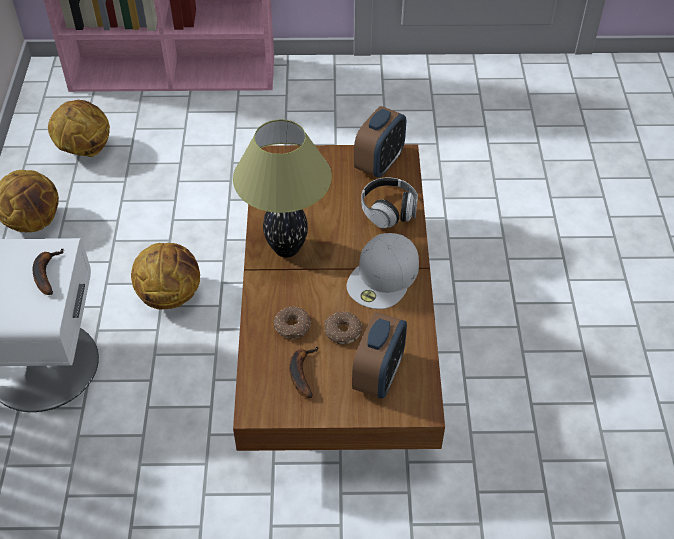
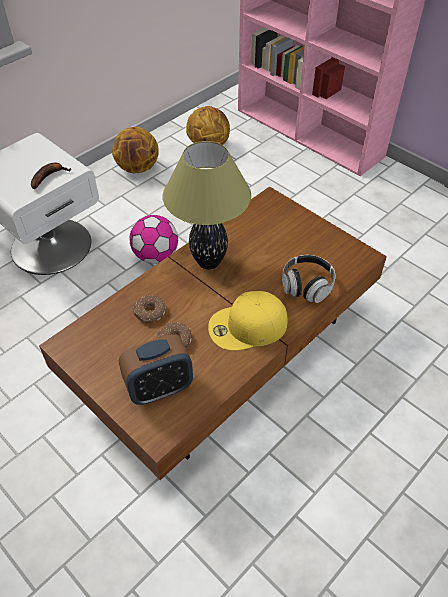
camera: 45 degrees right, 0 degrees up
(171, 295) = (156, 256): basketball -> football
(301, 372) = (117, 345): banana -> none
(379, 164) = (340, 251): alarm clock -> none
(384, 277) = (247, 326): white cap -> yellow cap

